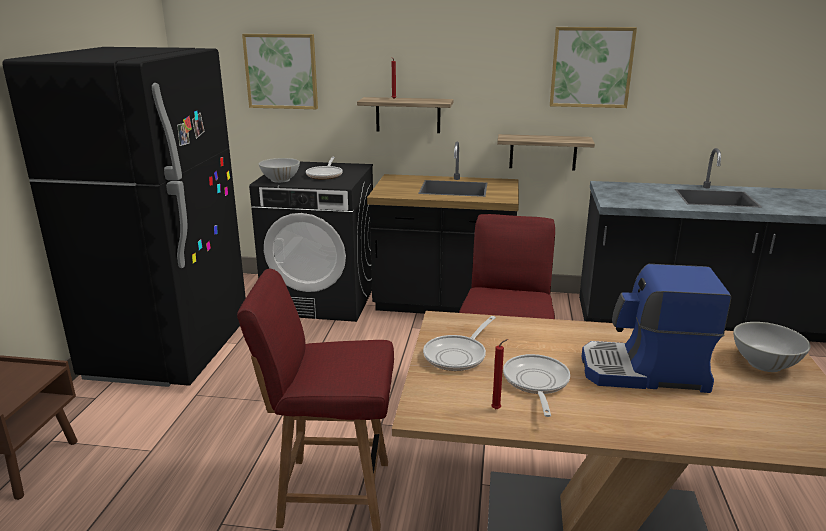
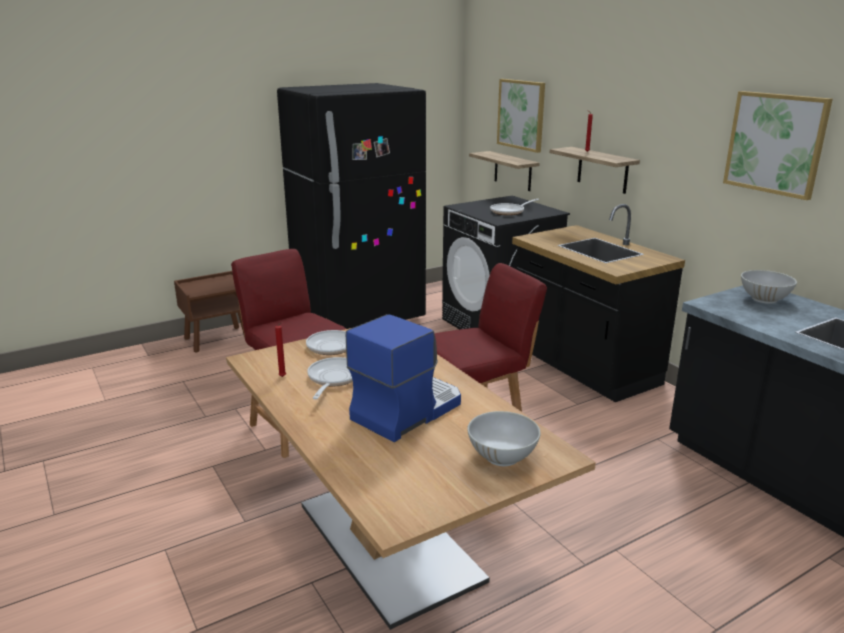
camera: 50 degrees right, 0 degrees up
(280, 180) = (470, 207): white bowl -> white bowl (764, 299)
(536, 383) = (333, 379): frying pan -> frying pan turned 45 degrees counterclockwise
(543, 152) = (715, 235): shelf -> shelf (513, 171)
(644, 372) = (406, 410): coffee machine -> coffee machine turned 75 degrees clockwise

